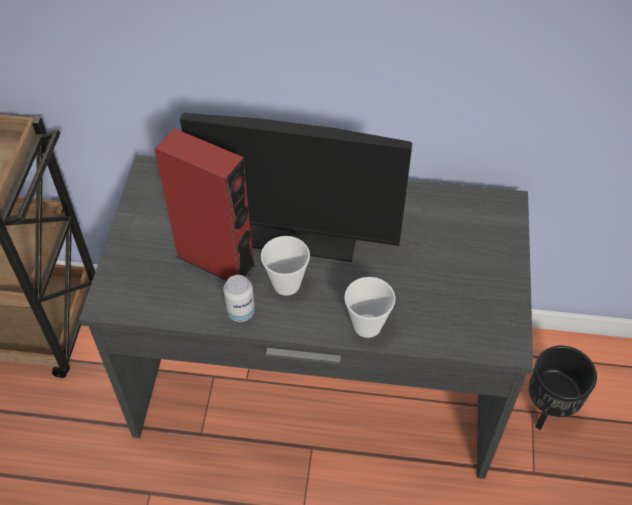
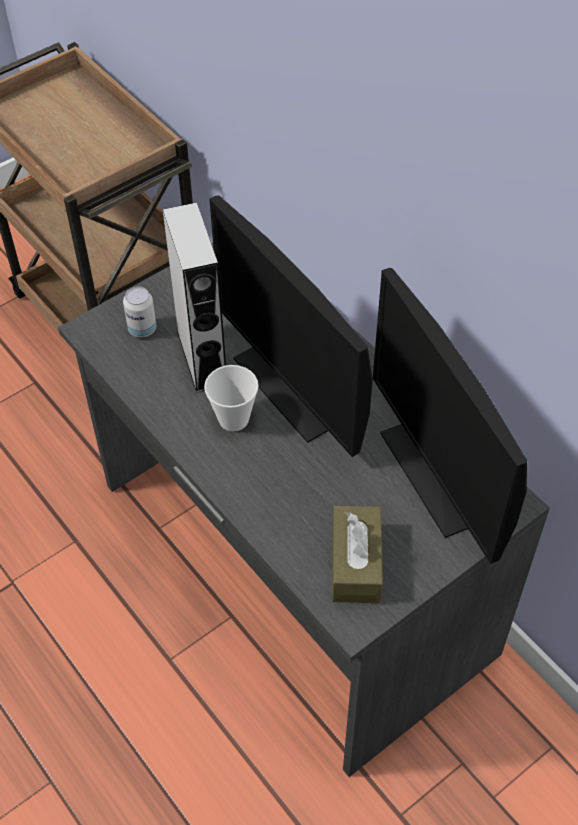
camera: 45 degrees right, 0 degrees up
(216, 261) = (202, 358): red speaker -> grey speaker
(240, 312) = (173, 413): can -> can (142, 329)
(367, 325) = (256, 504): cup -> none
(448, 219) = (439, 473): none -> monitor
(469, 311) = (356, 563): none -> brown tissue box
(547, 410) = (479, 775): black planter -> none

